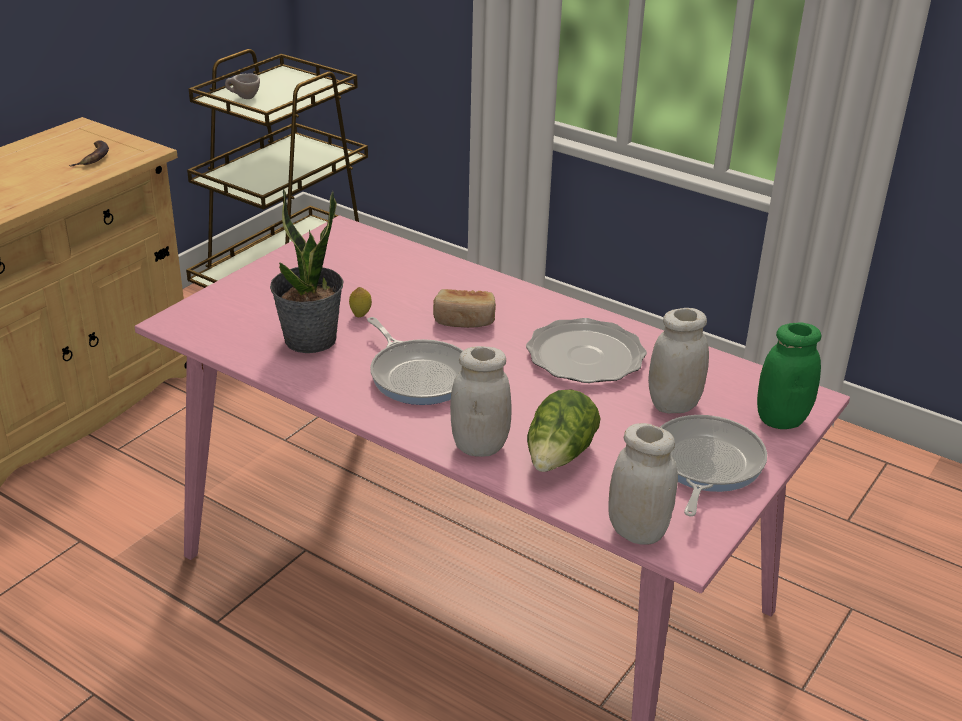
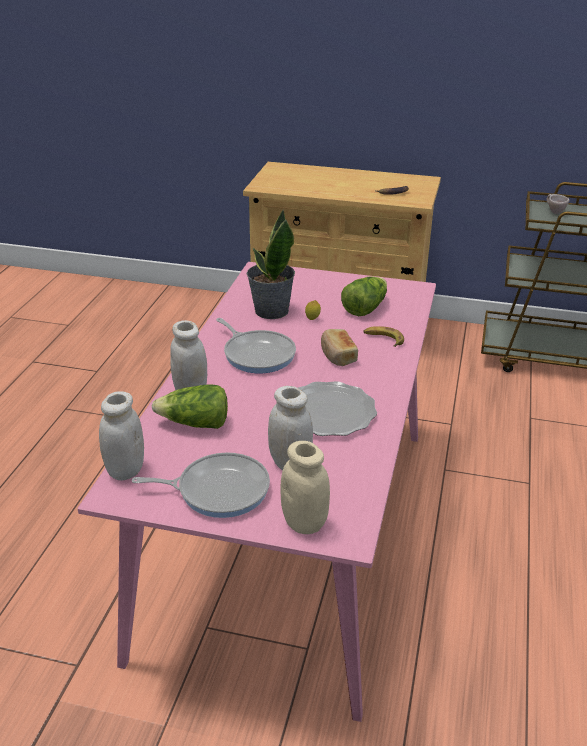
camera: 70 degrees right, 0 degrees up
(362, 274) = (364, 308): none -> lettuce
(419, 375) = (257, 354): frying pan -> frying pan turned 75 degrees counterclockwise
(448, 282) = (383, 339): none -> banana
(781, 419) = (304, 523): green jar -> beige jar

